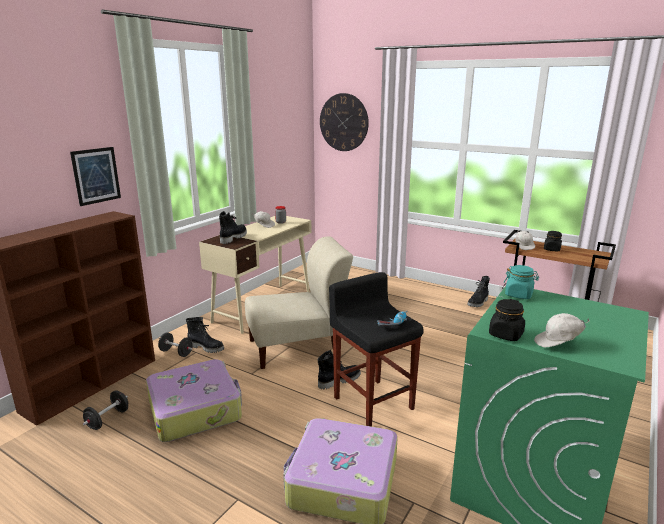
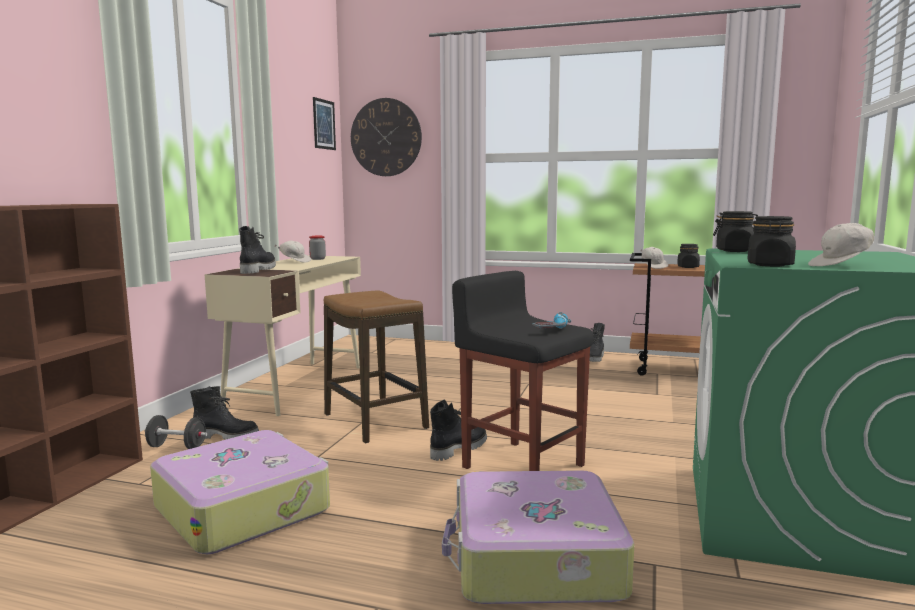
camera: 15 degrees left, 10 degrees down
(96, 175) = (48, 142): picture -> picture (324, 124)
(108, 419) = (82, 541): black dumbbell -> none
(298, 347) = (375, 421): beige chair -> stool
(519, 295) = (735, 251): turquoise jar -> black jar

